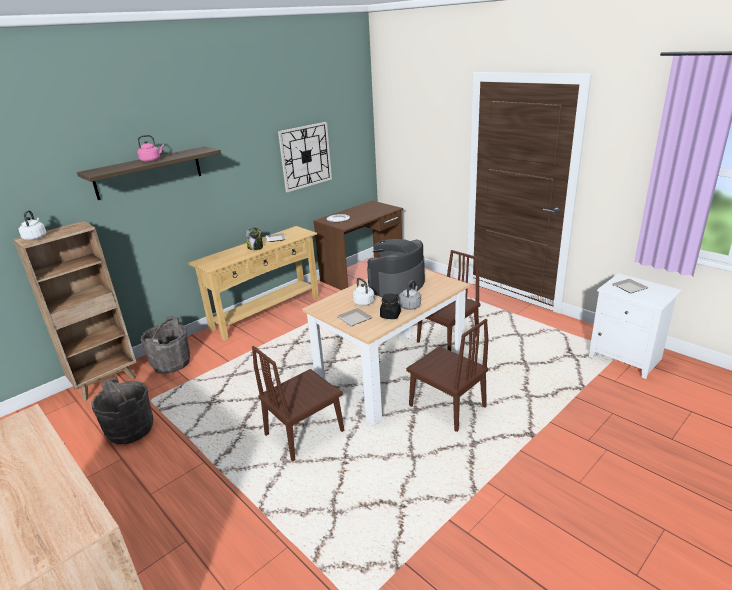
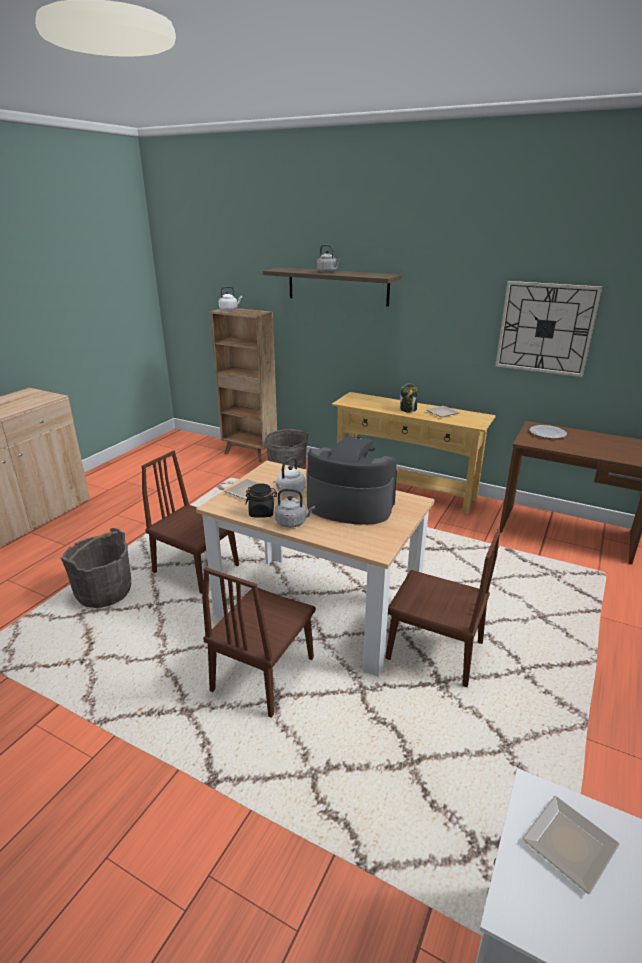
camera: 70 degrees right, 0 degrees up
(130, 430) = (191, 482): grey bucket -> grey bucket (104, 592)
(151, 160) = (328, 272): pink kettle -> grey kettle

